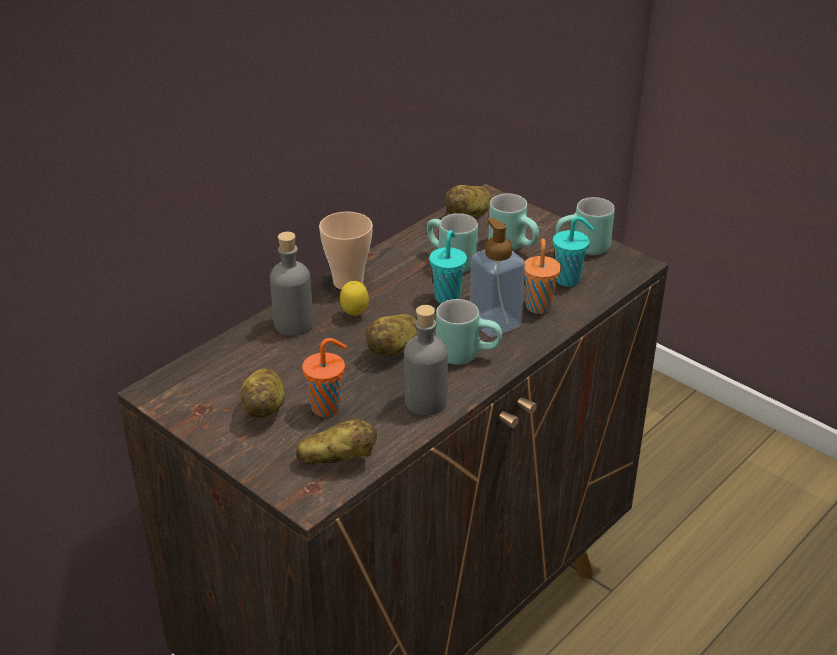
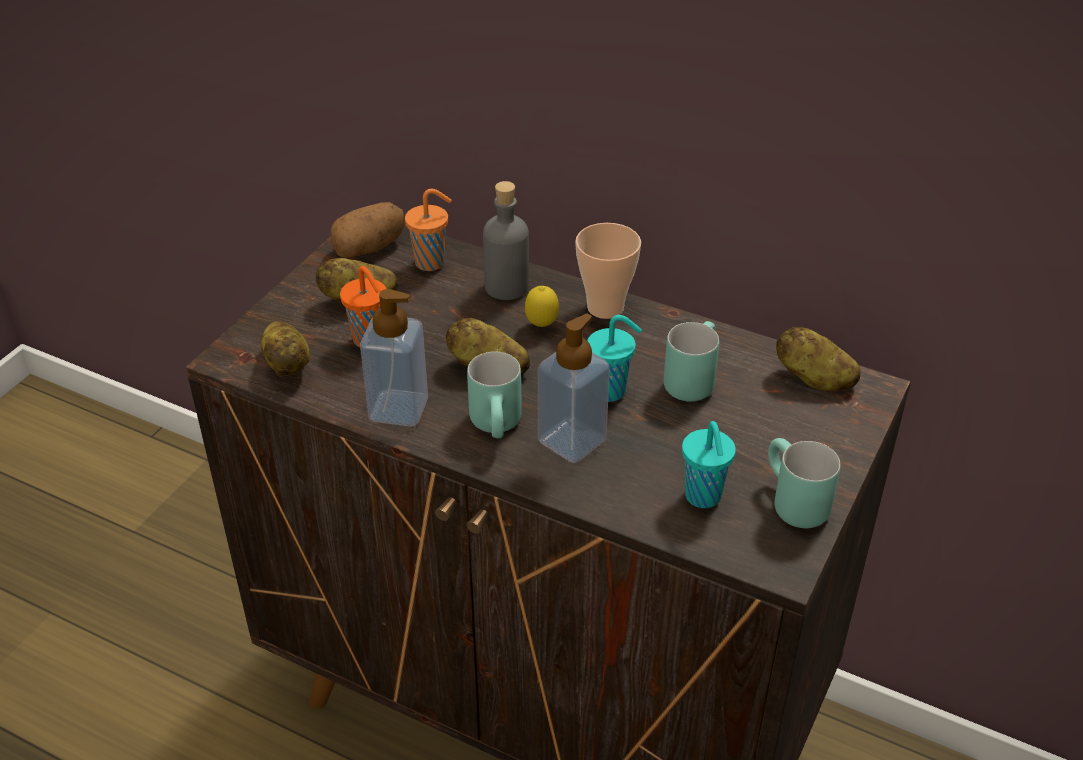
camera: 75 degrees right, 5 degrees up
(188, 393) = (369, 248): none -> potato
(425, 402) = (398, 409): grey bottle -> soap dispenser
(515, 246) = (761, 433): turquoise mug -> none
(538, 306) = (628, 475): orange cup -> orange cup (431, 262)

